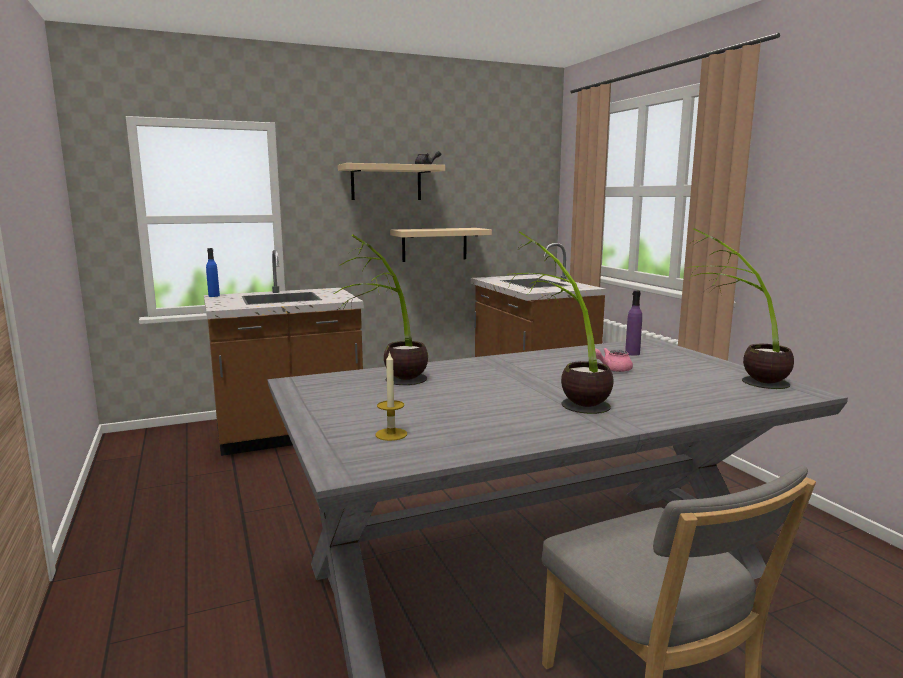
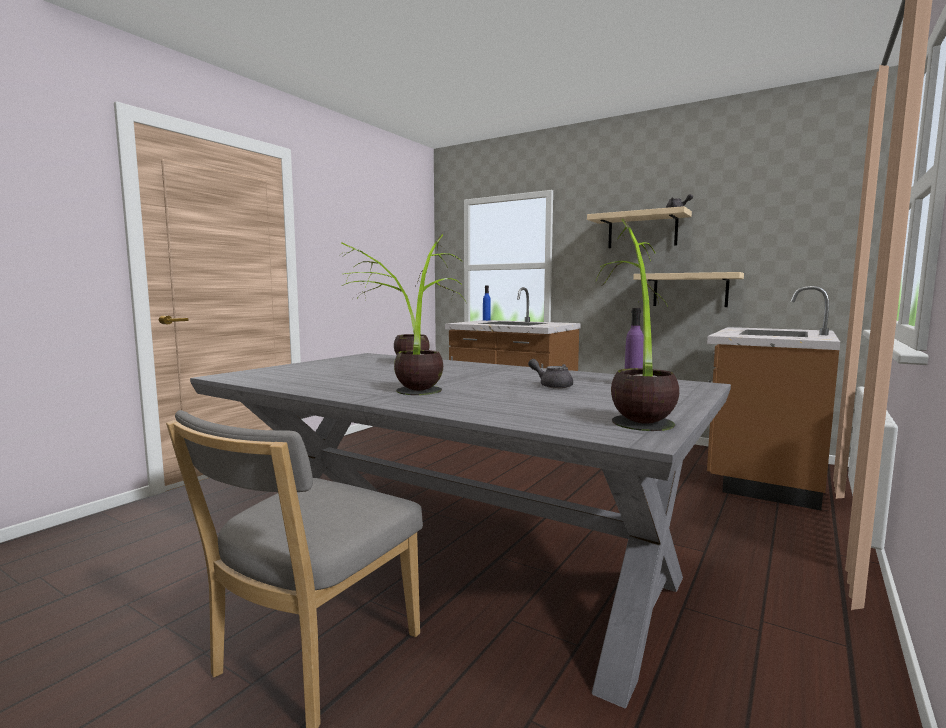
camera: 55 degrees right, 5 degrees down
(391, 434) = (291, 374): candle -> none
(612, 369) = (552, 385): pink teapot -> grey teapot

